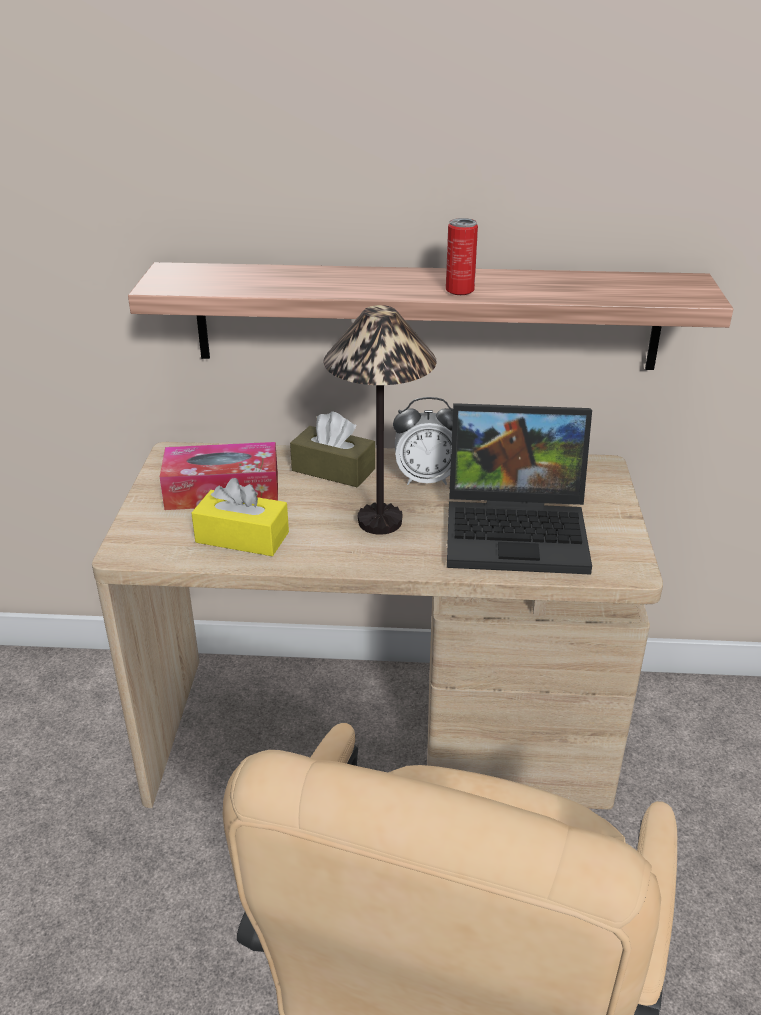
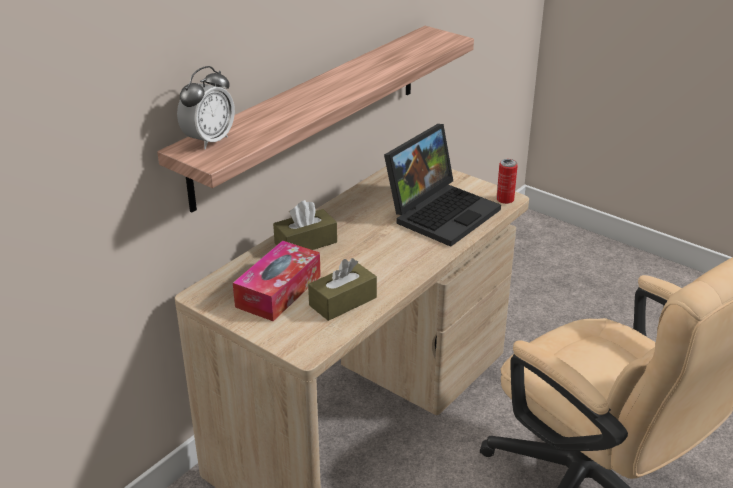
camera: 55 degrees left, 0 degrees up
(242, 537) = (343, 301): yellow tissue box -> brown tissue box
(380, 521) = (382, 249): table lamp -> none
(426, 479) = (356, 217): alarm clock -> alarm clock (209, 140)
(459, 291) = (361, 83): can -> can (505, 200)

